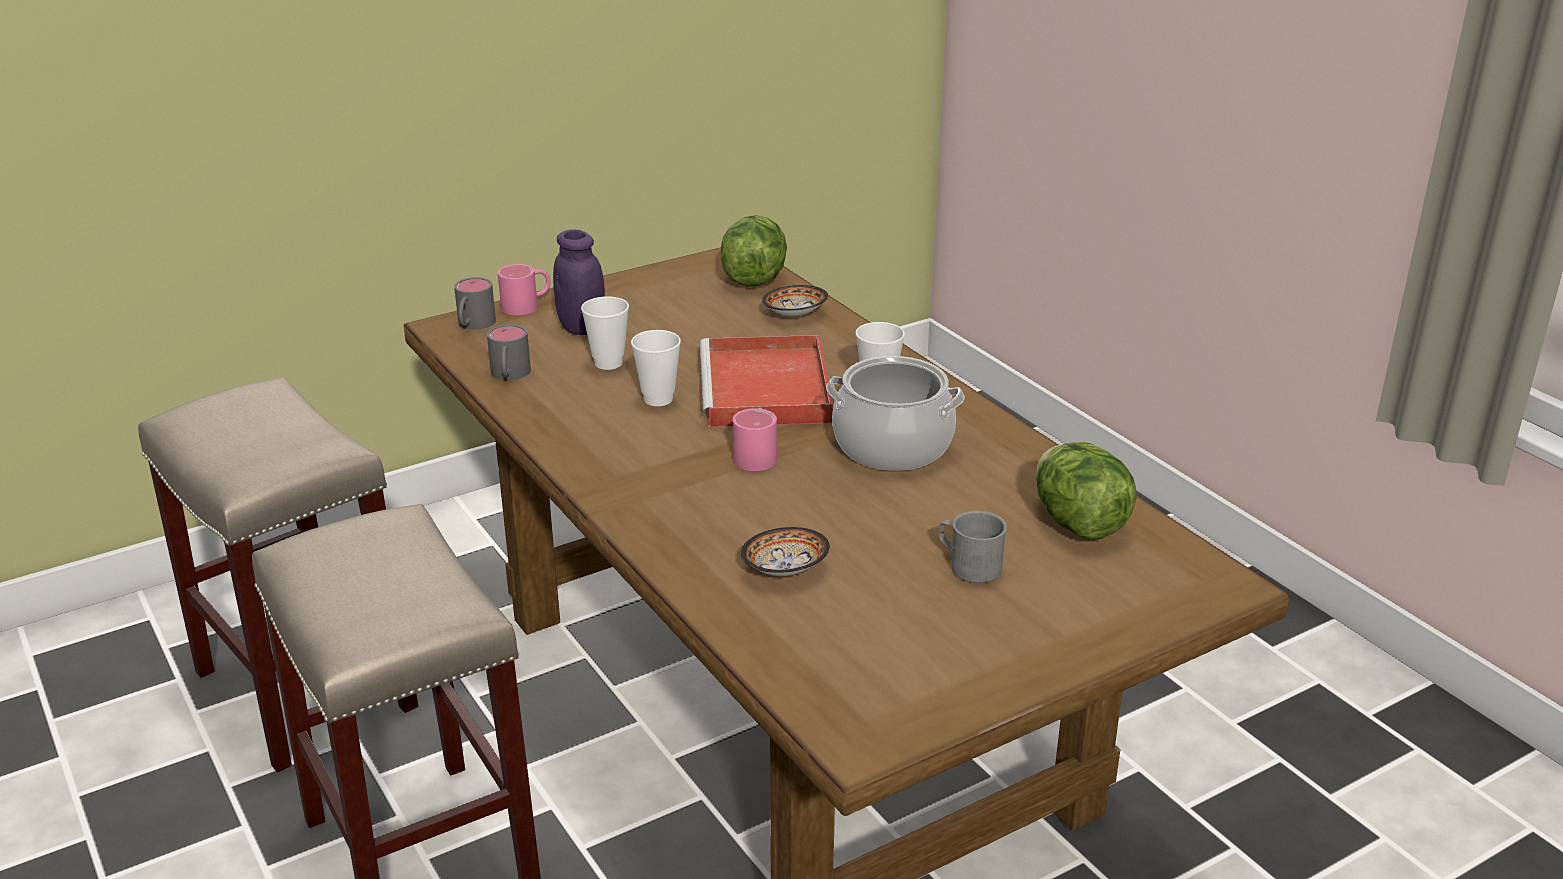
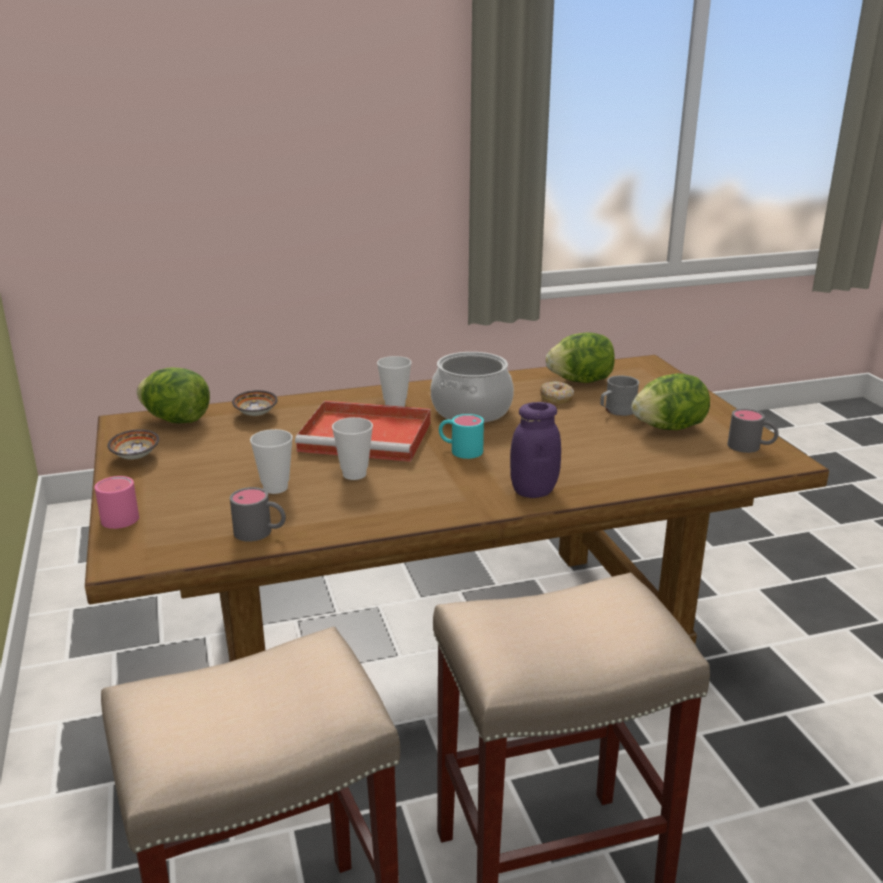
camera: 75 degrees left, 5 degrees down
(473, 325) = (135, 544): grey mug -> grey mug (751, 447)
(581, 328) = (196, 493): purple jar -> purple jar (533, 491)
(756, 454) = (460, 450): pink mug -> turquoise mug
(783, 569) = (610, 458): bowl -> bowl (134, 457)
(927, 618) = (669, 428): none -> lettuce
(986, 508) = (557, 398): none -> donut

